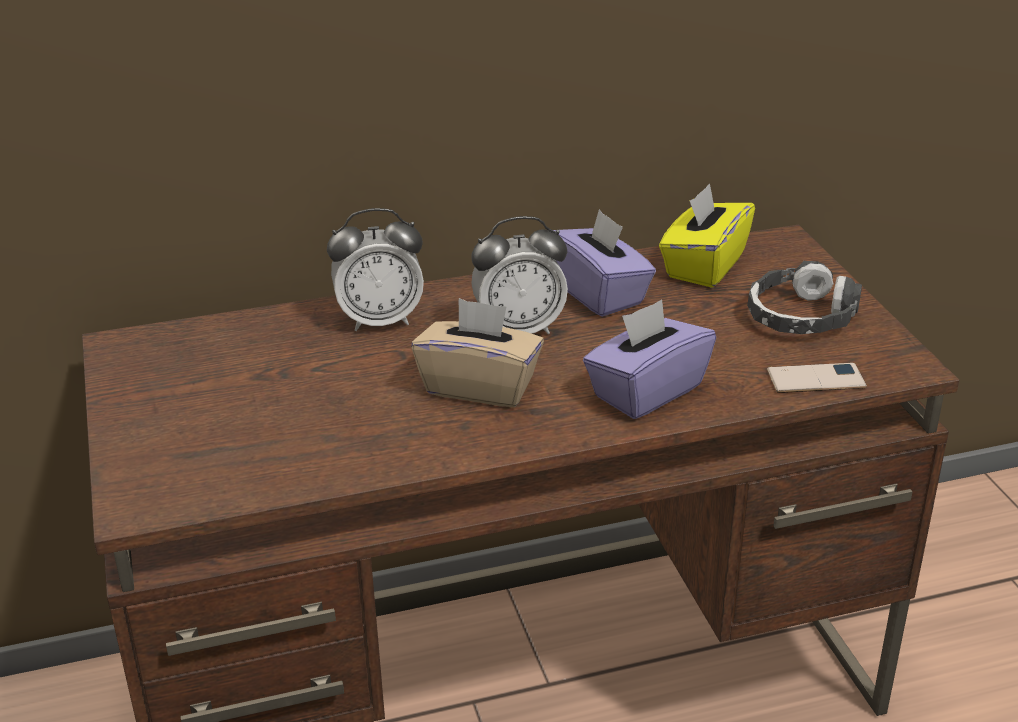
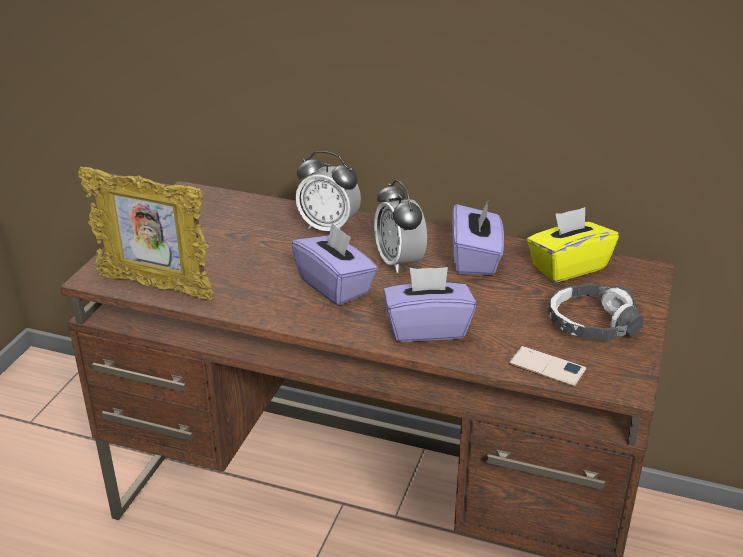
camera: 35 degrees right, 0 degrees up
(245, 483) = (156, 287): none -> picture frame
(480, 386) = (335, 286): beige tissue box -> purple tissue box
(519, 329) = (399, 262): alarm clock -> alarm clock turned 45 degrees clockwise

